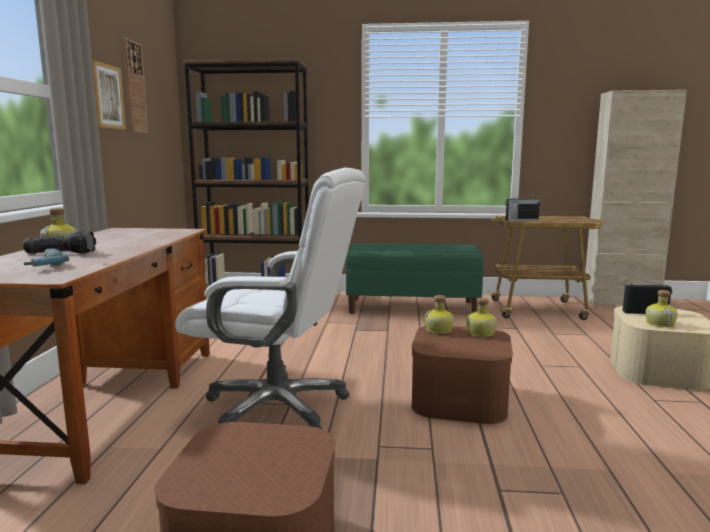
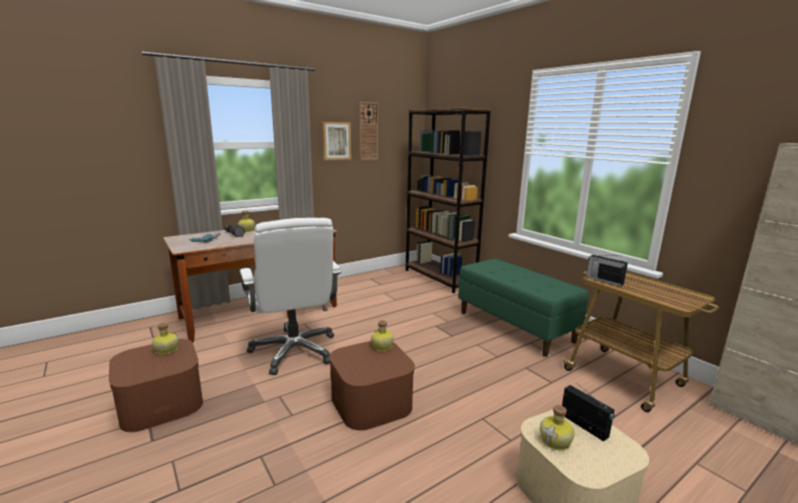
camera: 50 degrees right, 5 degrees up
(480, 333) = (395, 362): bottle -> bottle (165, 350)

